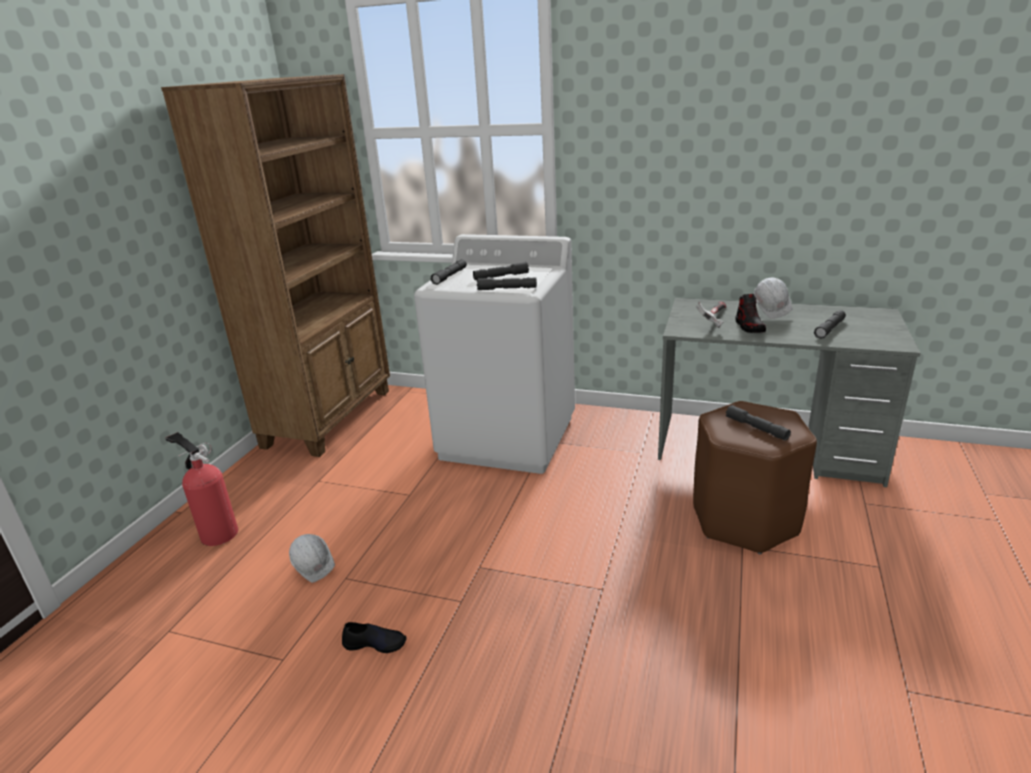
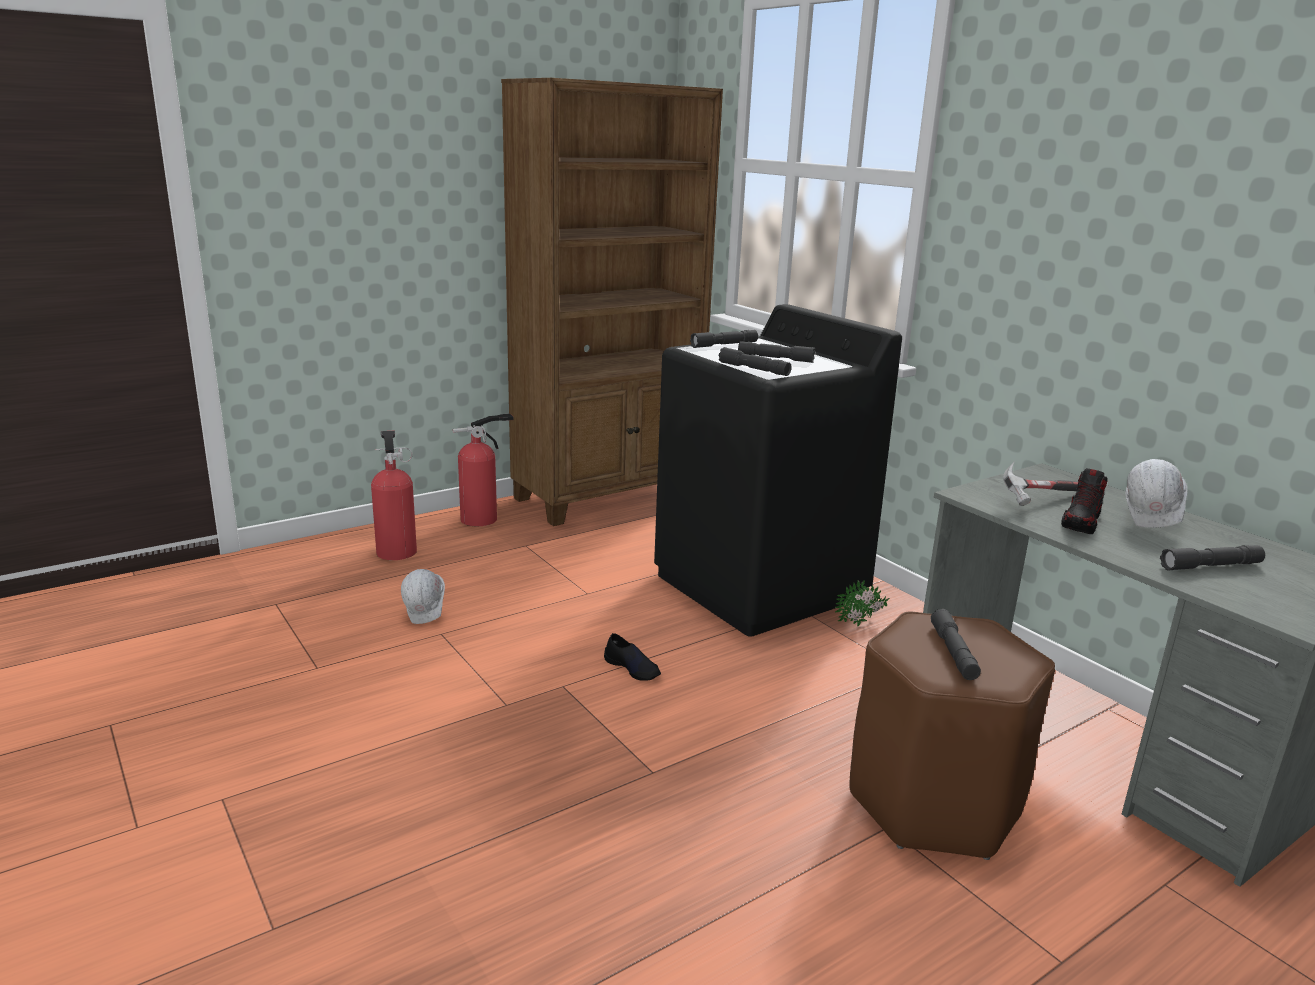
camera: 35 degrees right, 5 degrees down
(256, 475) = (483, 519): none -> fire extinguisher
(375, 643) = (394, 696): black shoe -> black shoe (632, 668)
(508, 437) = (760, 586): white washing machine -> black washing machine
(589, 435) = (861, 624): none -> potted plant

